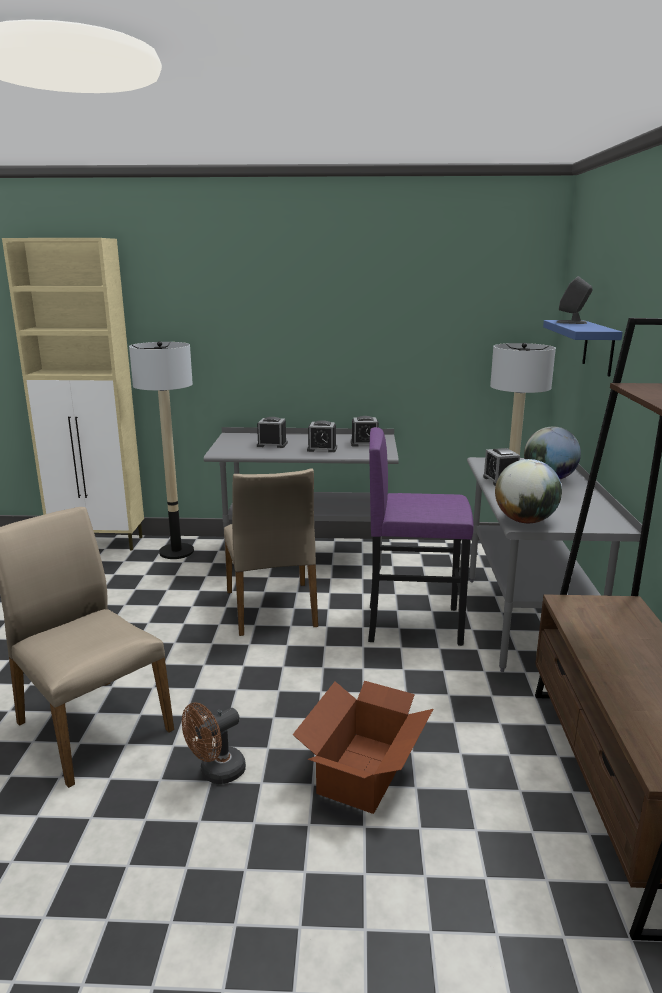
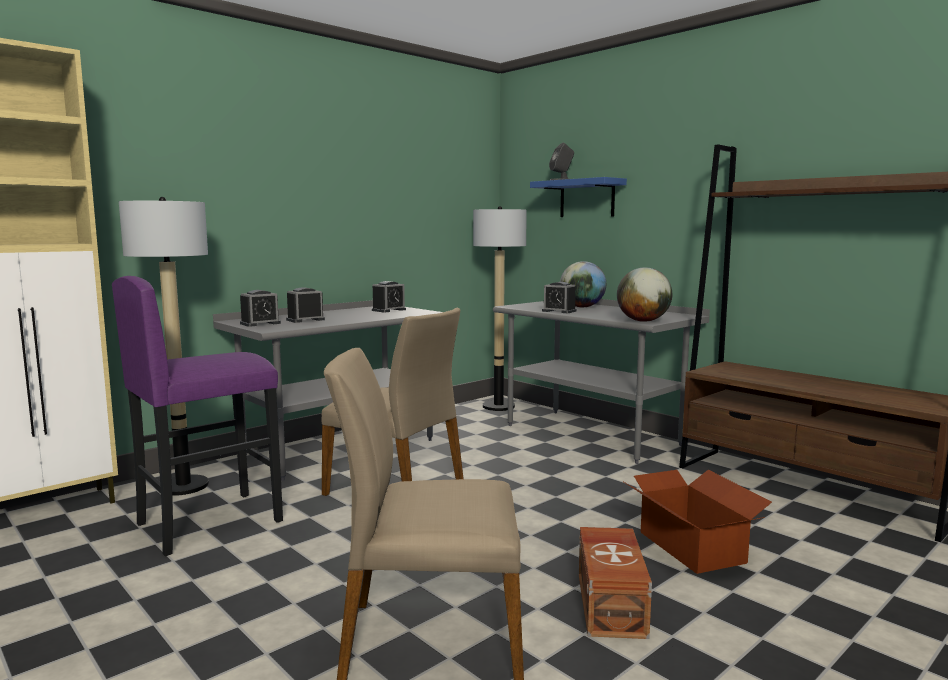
camera: 45 degrees left, 10 degrees down
(216, 773) = (612, 603): brown fan -> brown storage box
(322, 449) = (365, 316): alarm clock -> alarm clock (260, 323)
(413, 624) = (529, 460): purple stool -> purple stool (209, 522)

